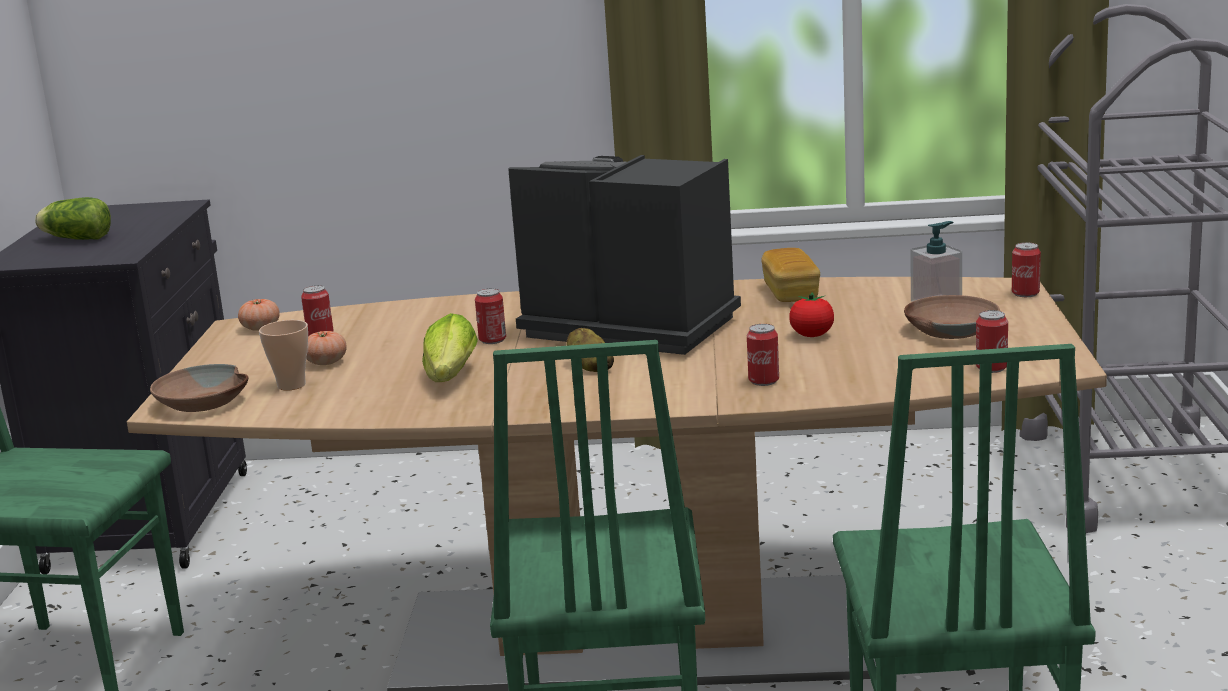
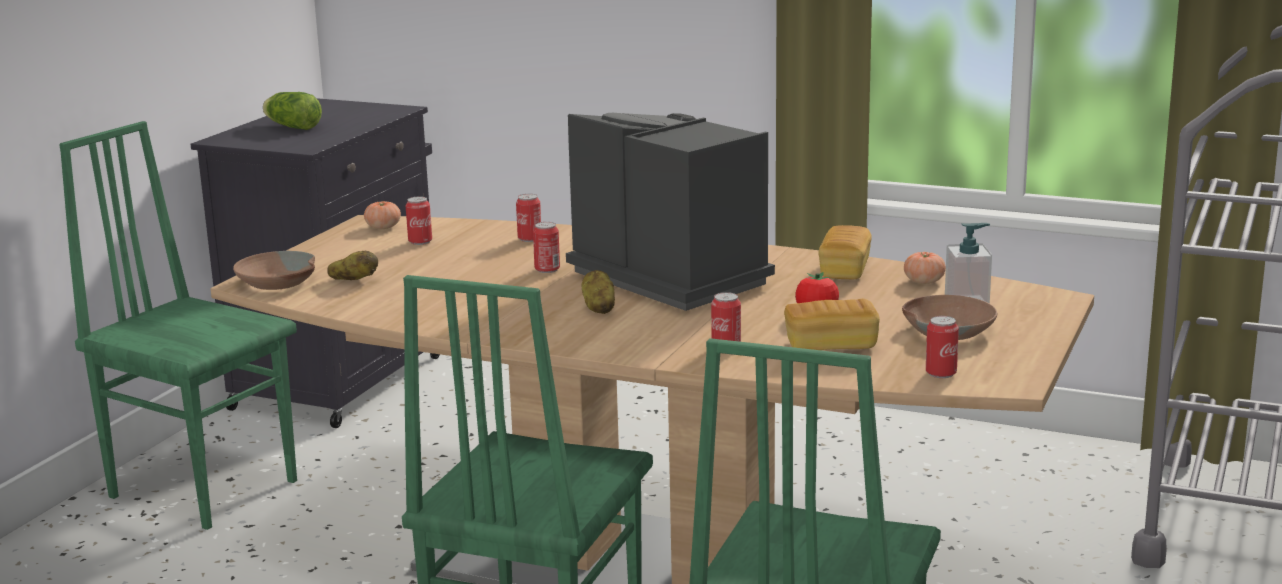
camera: 20 degrees right, 0 degrees up
(291, 385) = (354, 280): cup -> potato
(326, 362) = (400, 265): tomato -> tomato (924, 281)
(449, 379) = (477, 297): lettuce -> none
(861, 362) = (831, 346): none -> bread
(1025, 294) = (1061, 308): can -> can (529, 239)

